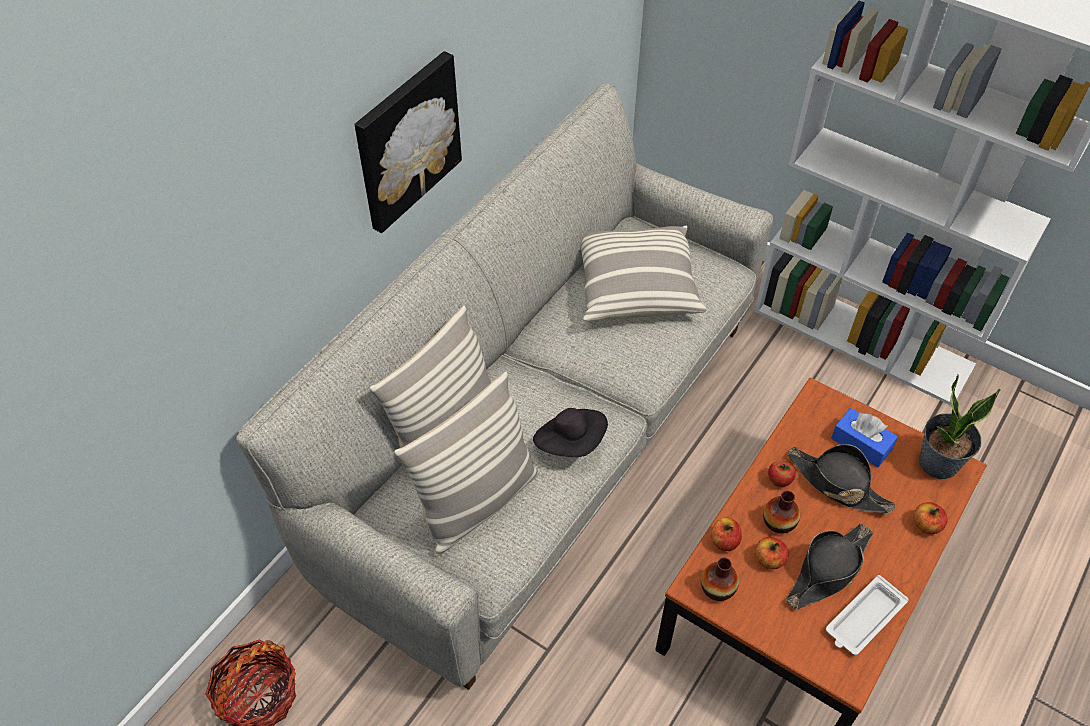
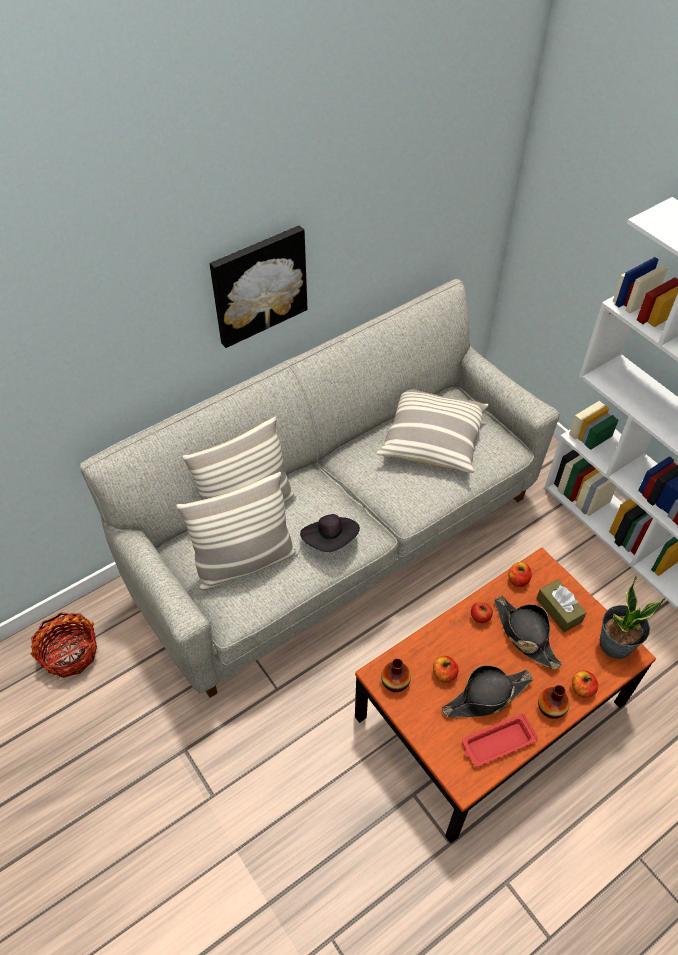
camera: 20 degrees right, 0 degrees up
(724, 541) = (416, 649): apple -> apple (518, 580)
(779, 522) = (465, 648): vase -> vase (551, 707)
(861, 444) = (558, 610): blue tissue box -> brown tissue box
(863, 619) = (497, 743): white tray -> red tray

